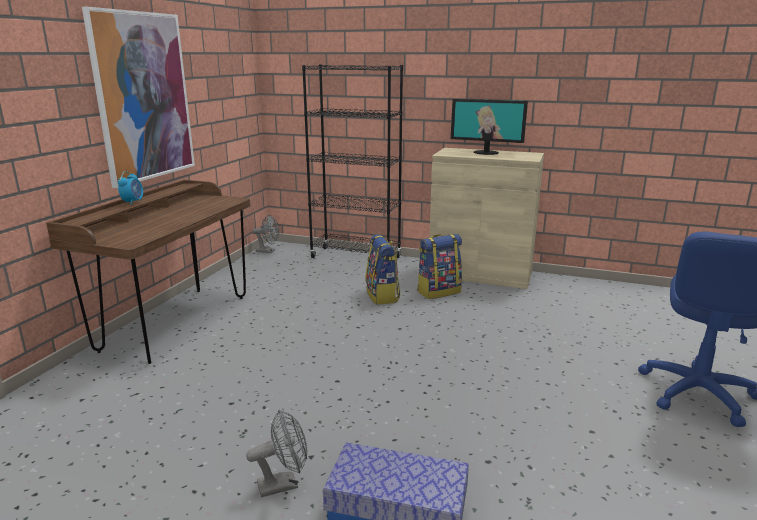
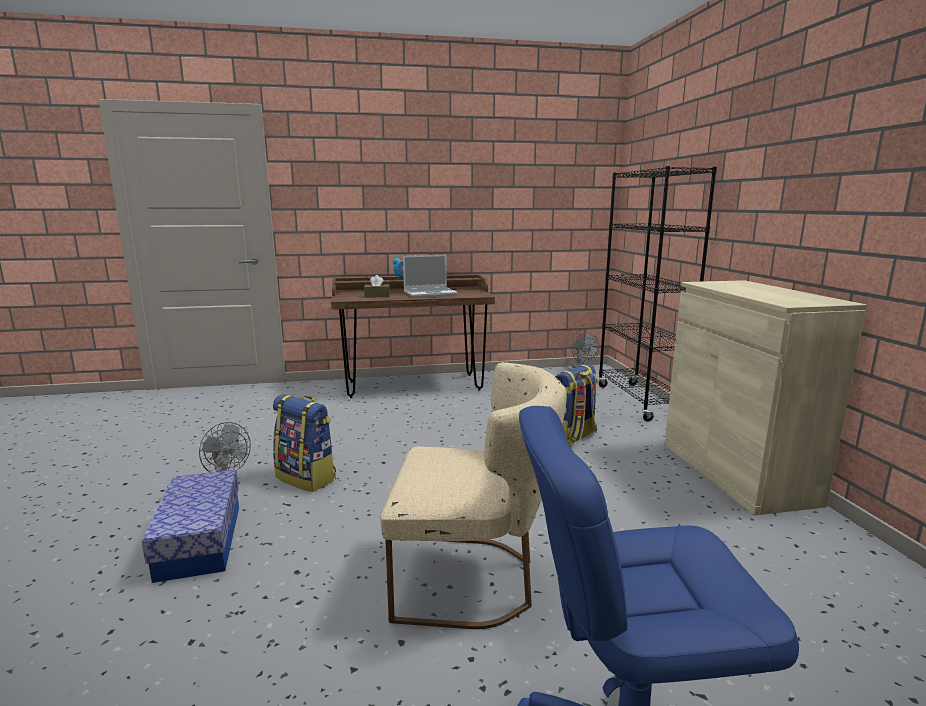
camera: 60 degrees right, 5 degrees down
(143, 97) = (446, 199): picture -> none
(147, 229) = (377, 296): none -> brown tissue box
(186, 211) = (430, 294): none -> laptop
(438, 291) = (634, 460): backpack -> backpack (307, 478)
(486, 152) = (767, 290): monitor -> none
(541, 388) = (473, 580): none -> beige chair

